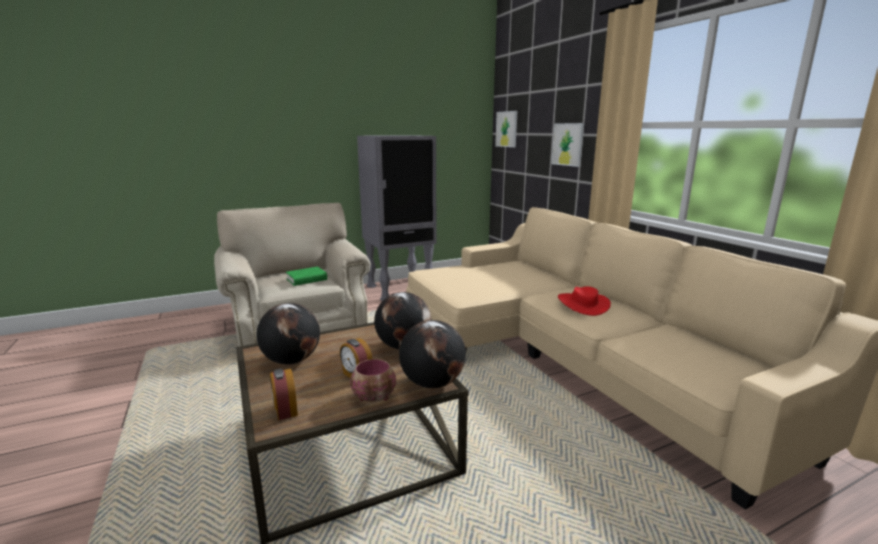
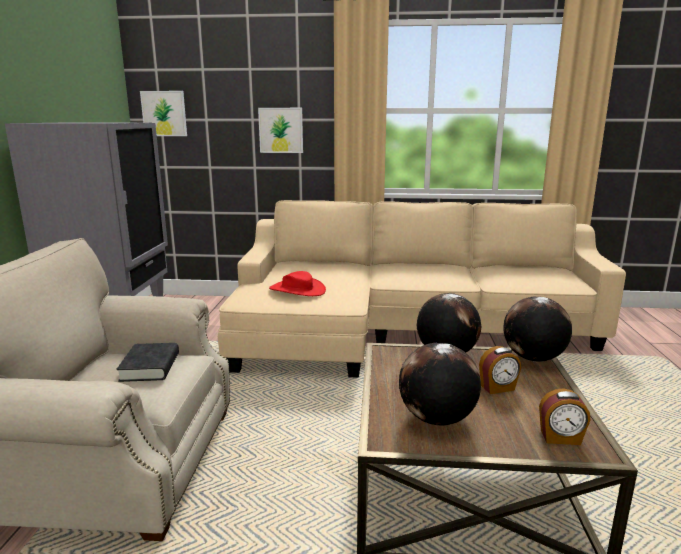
camera: 60 degrees left, 0 degrees up
(306, 279) = (150, 367): green book -> black book
(375, 398) = (549, 387): bowl -> none
(583, 304) = (423, 273): red hat -> red hat (297, 290)

